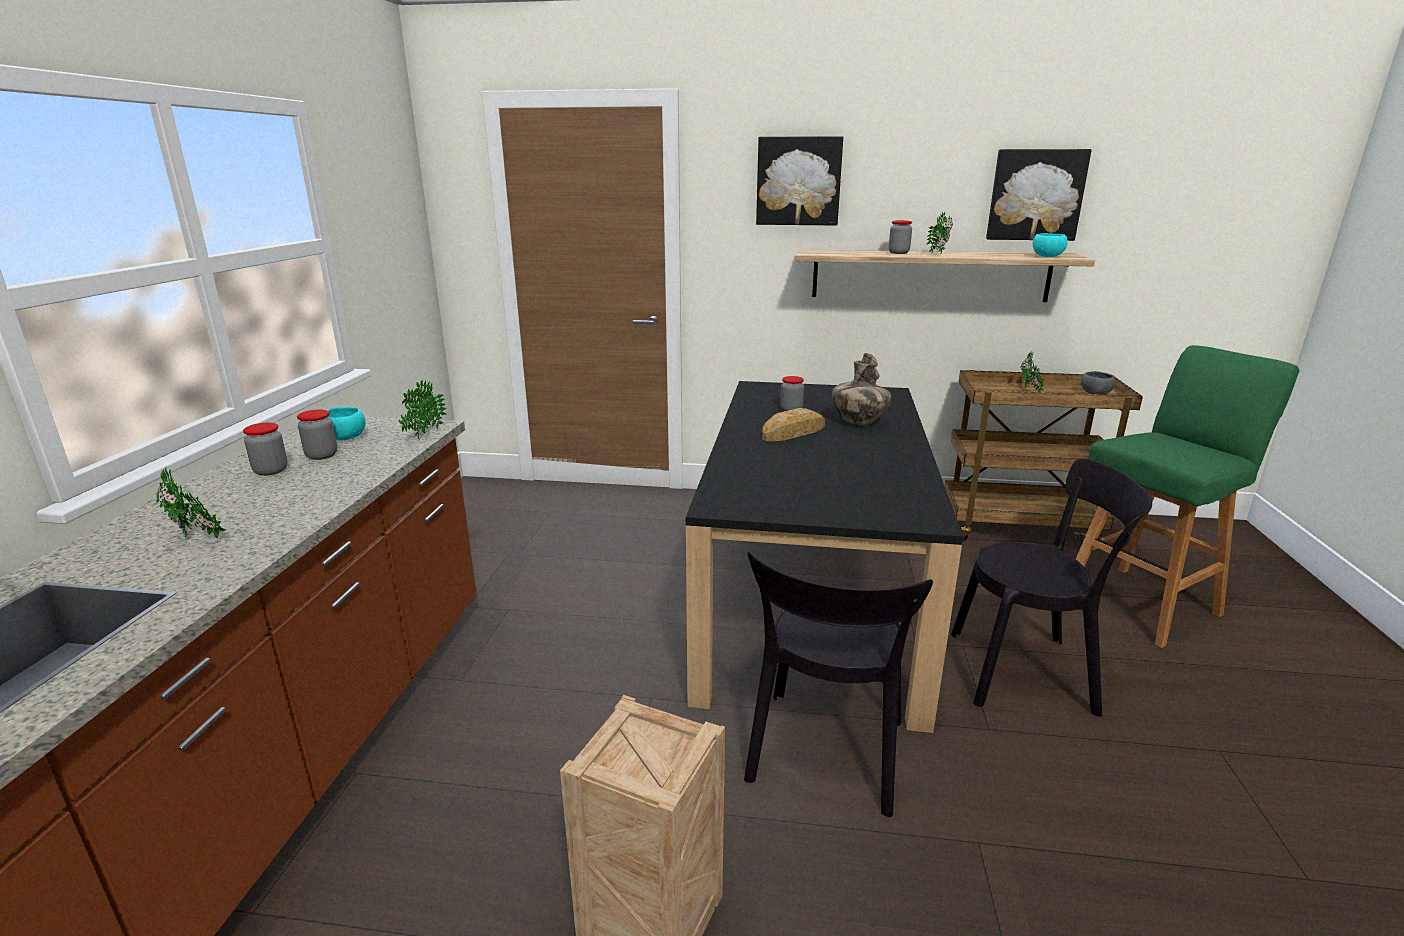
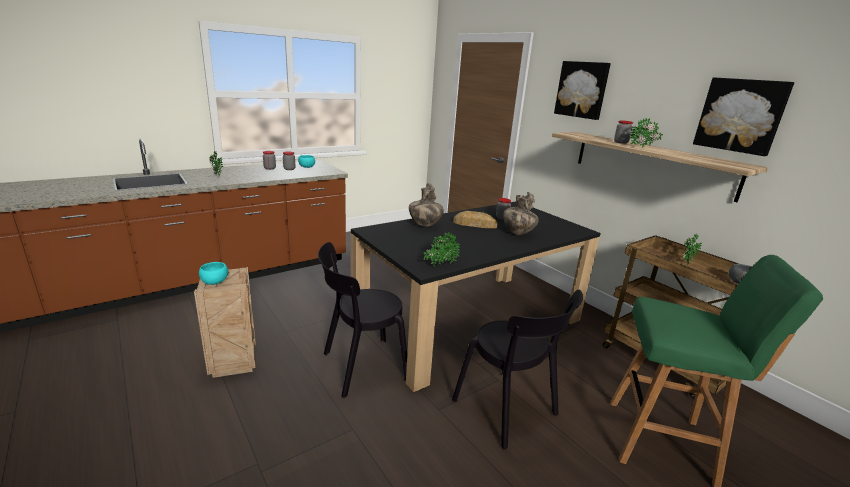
camera: 45 degrees right, 0 degrees up
(423, 436) = (324, 173): potted plant -> potted plant (440, 265)
(751, 461) = (424, 225): none -> vase
(1046, 256) = (720, 162): turquoise bowl -> turquoise bowl (215, 281)

